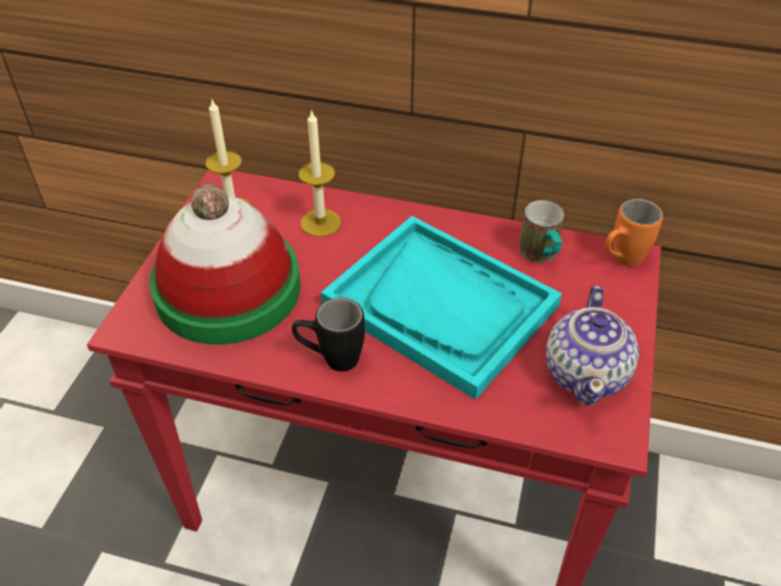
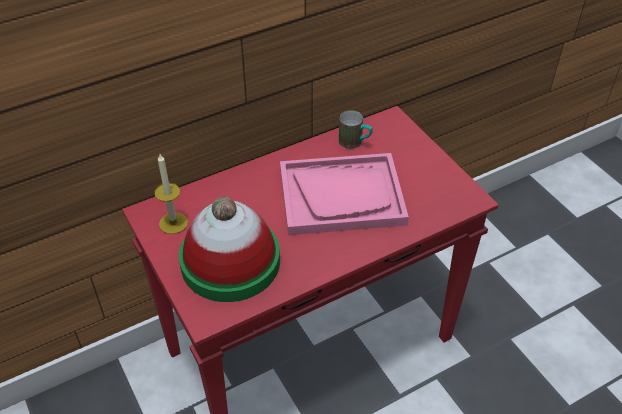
camera: 45 degrees left, 0 degrees up
(320, 222) = (230, 197): candle -> none
(331, 359) = (326, 255): black mug -> none
(441, 305) = (342, 196): turquoise tray -> pink tray
(586, 373) = (434, 182): teapot -> none
(621, 261) = (390, 123): orange mug -> none

